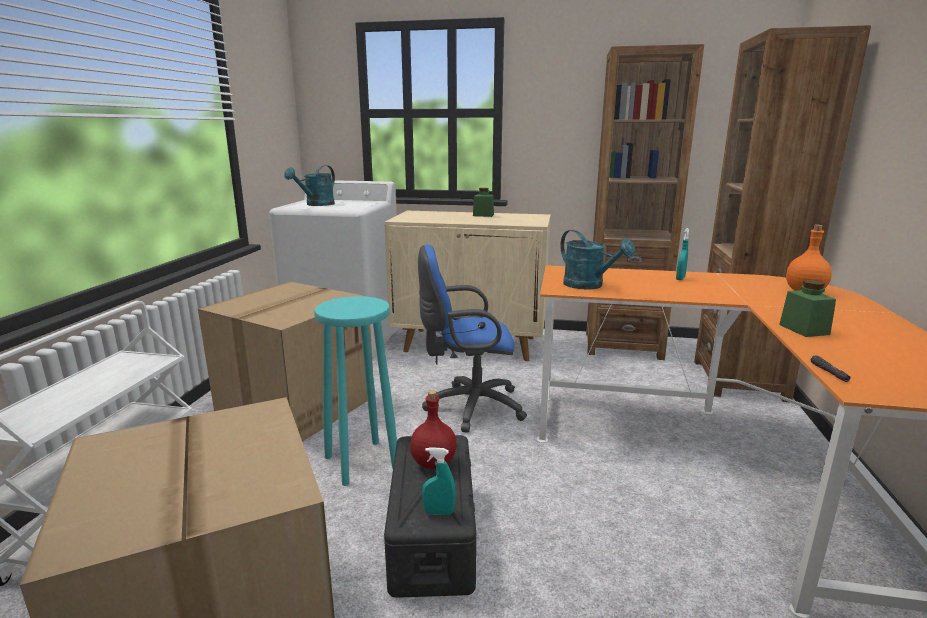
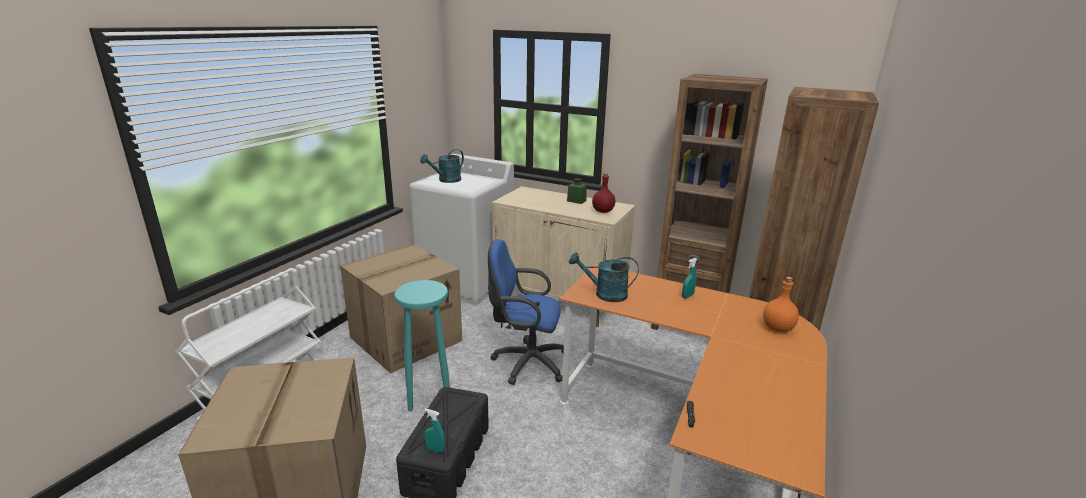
camera: 15 degrees right, 5 degrees up
(433, 463) = (452, 412): red bottle -> red bottle (602, 211)
(589, 286) = (604, 294): turquoise watering can -> turquoise watering can turned 120 degrees clockwise
(804, 329) = (723, 371): green jar -> none

